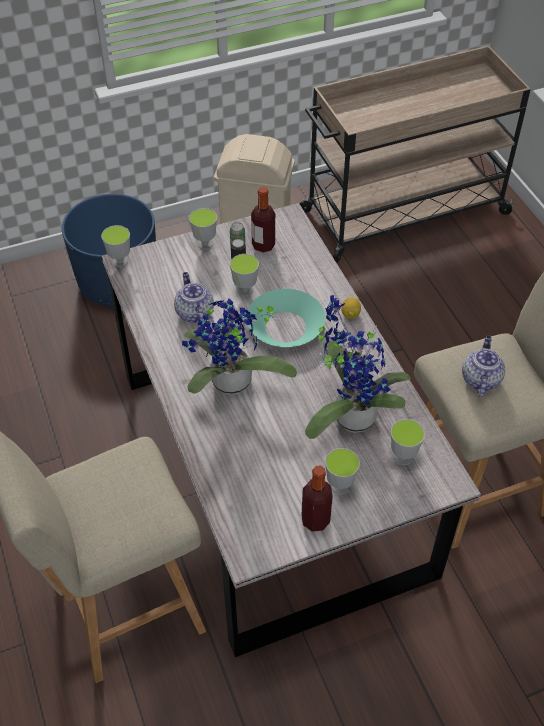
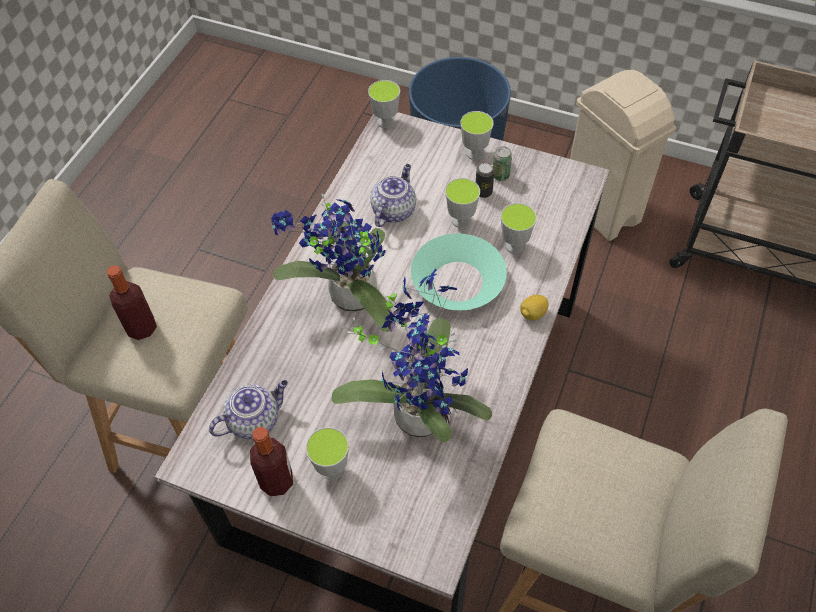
camera: 45 degrees right, 5 degrees up
(263, 245) = (526, 189): bottle -> bottle (141, 328)
(403, 457) = (419, 493): cup -> cup (514, 246)
(480, 379) = (589, 480): teapot -> teapot (255, 420)

